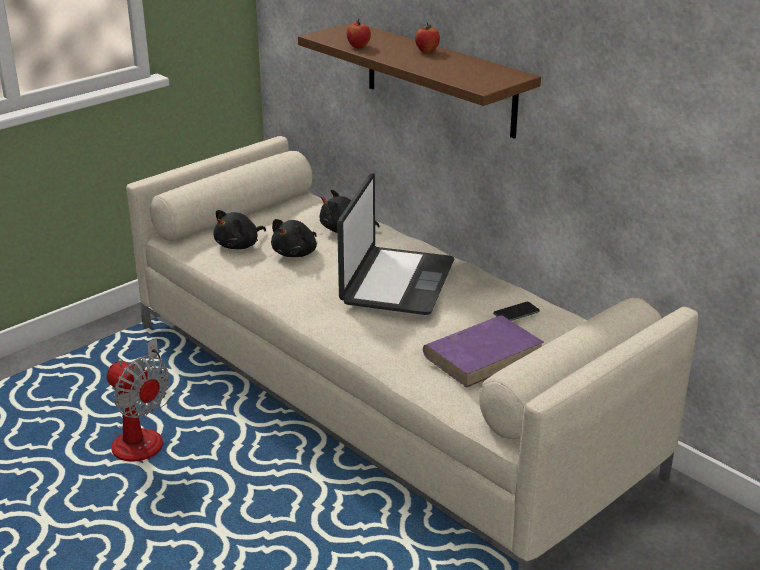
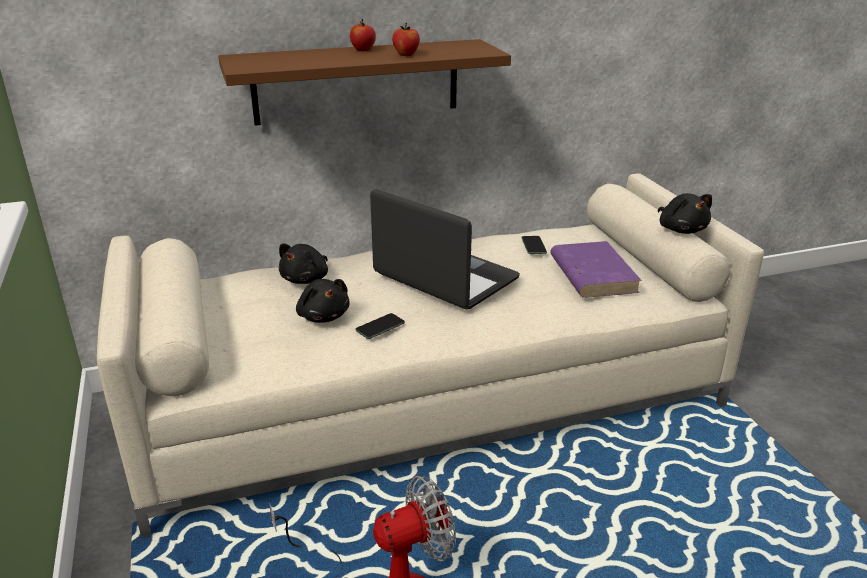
camera: 65 degrees left, 0 degrees up
(239, 245) = (267, 345): black plush toy -> black plush toy (681, 229)
(291, 276) = (380, 326): none -> phone
(358, 46) = (309, 63): apple -> apple (406, 55)

